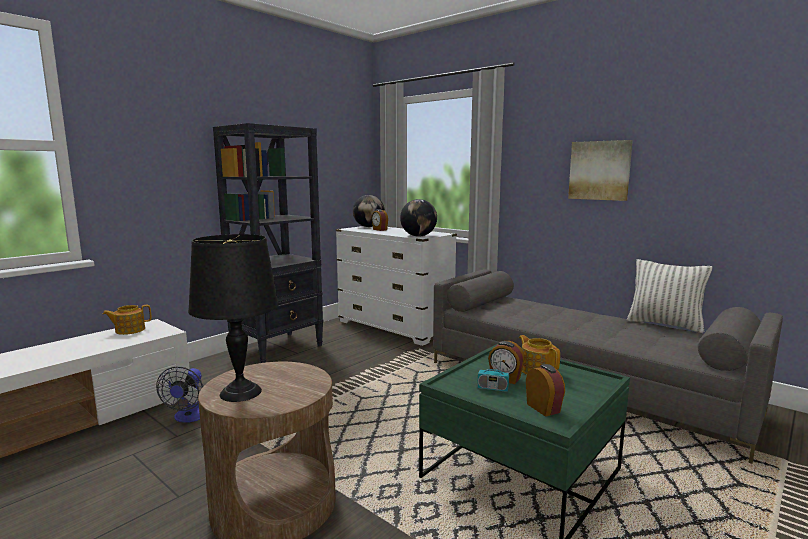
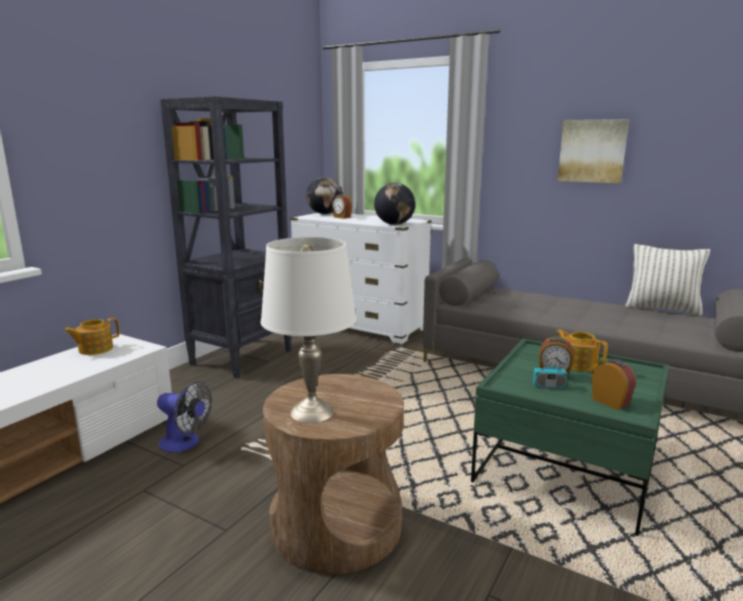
camera: 10 degrees left, 5 degrees up
(189, 417) = (185, 443): fan -> fan turned 60 degrees counterclockwise
(241, 392) = (312, 411): black table lamp -> white table lamp

